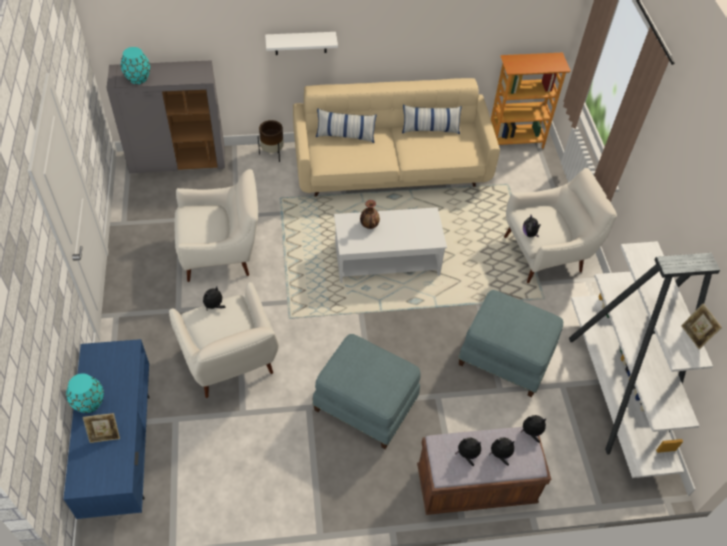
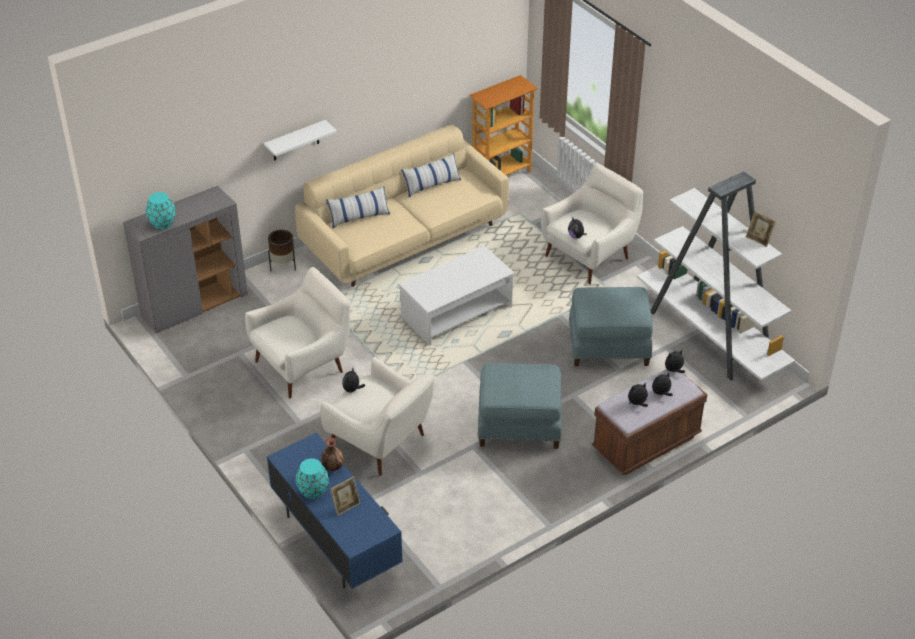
camera: 25 degrees left, 10 degrees down
(369, 225) = (436, 280): vase -> vase (332, 467)

